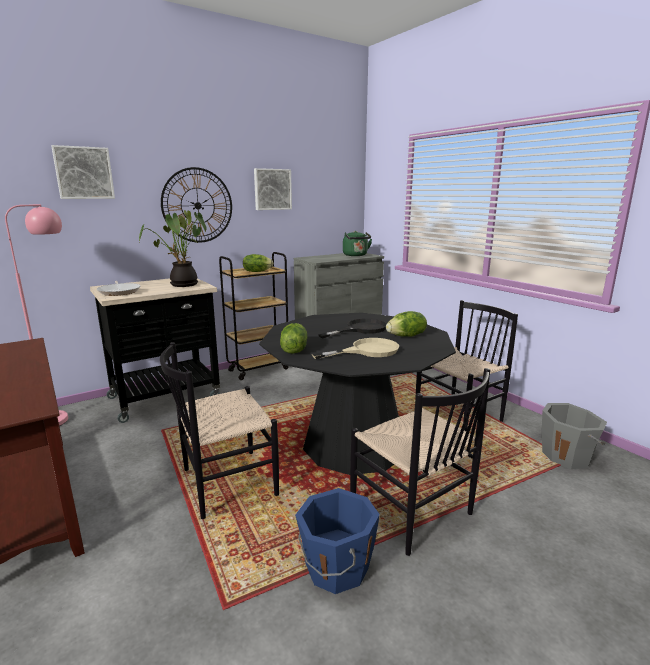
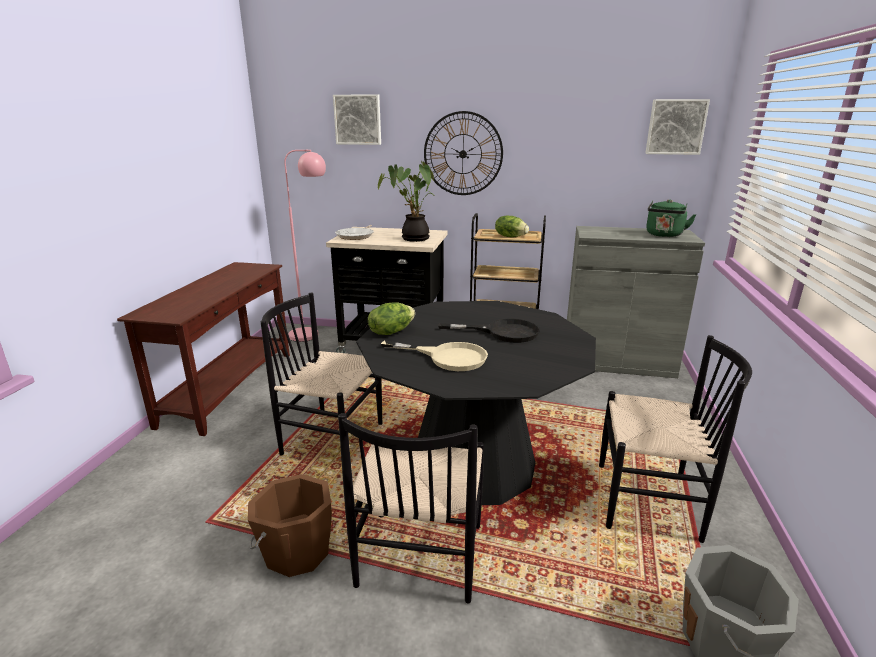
camera: 45 degrees right, 5 degrees up
(272, 189) = (559, 136): picture -> picture (675, 127)
(335, 567) = (296, 551): blue bucket -> brown bucket
(406, 336) = (530, 357): lettuce -> none

